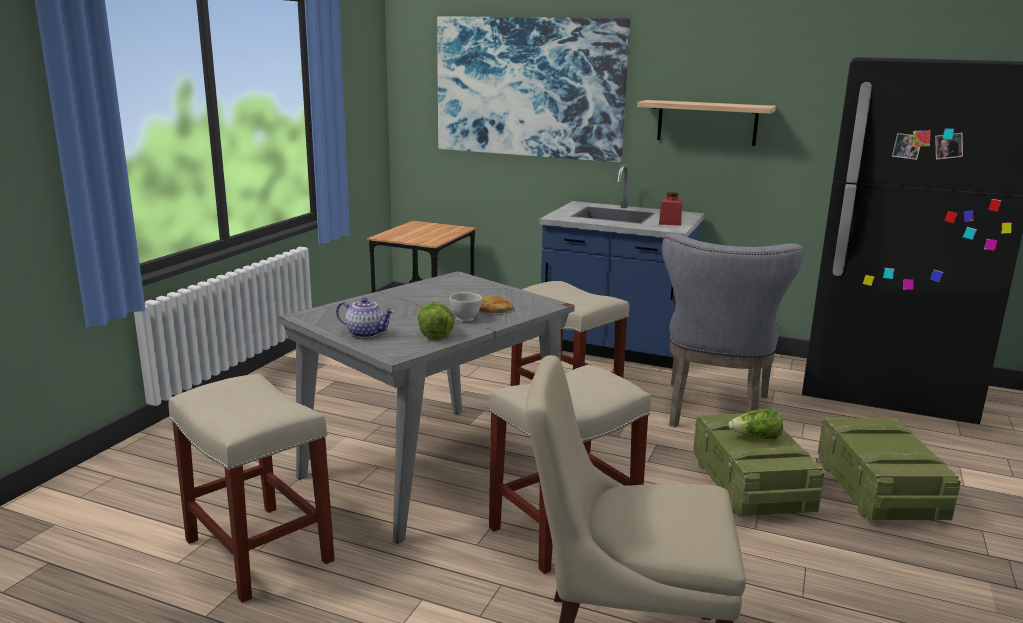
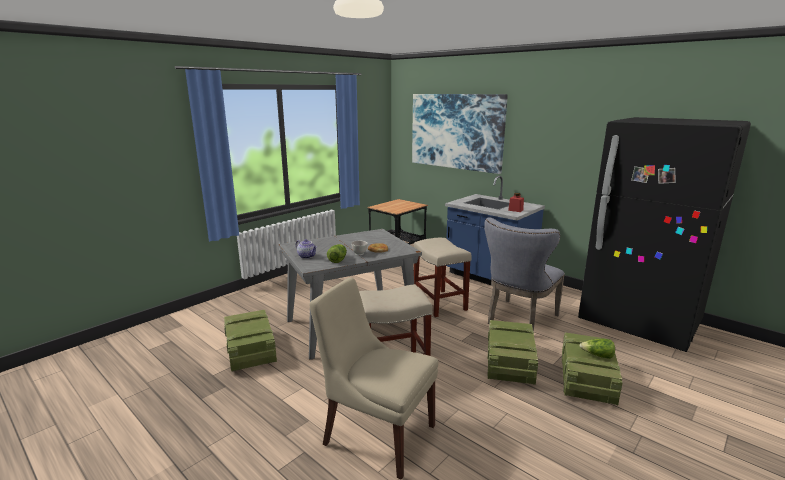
camera: 20 degrees right, 0 degrees up
(257, 550) = (250, 351): beige stool -> crate
(707, 122) = (547, 153): shelf -> none
(756, 437) = (512, 337): lettuce -> lettuce (597, 355)

